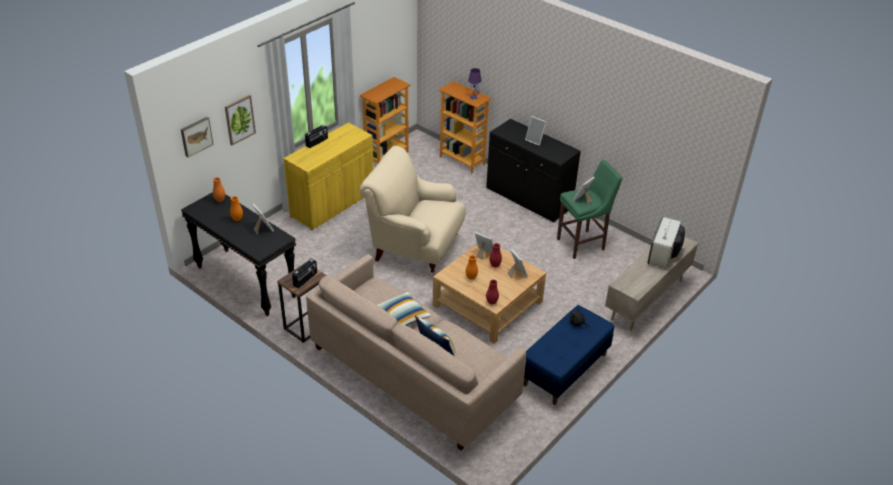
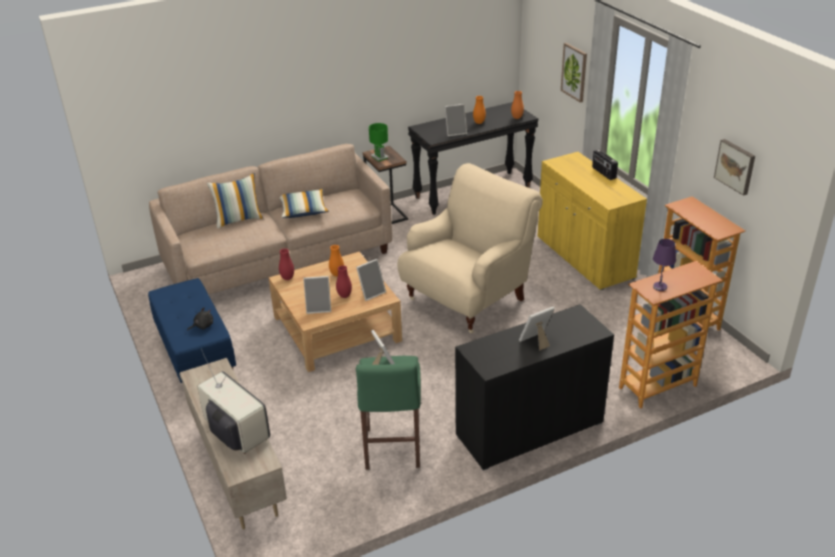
camera: 115 degrees right, 5 degrees down
(196, 136) = (542, 47): picture -> picture (736, 166)
(305, 279) = (379, 157): radio -> green table lamp

